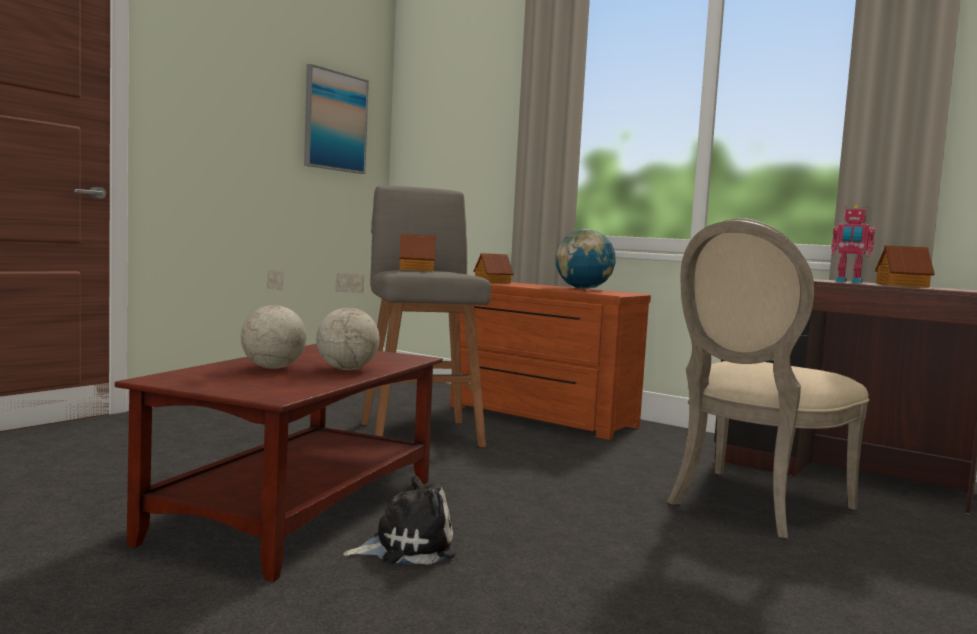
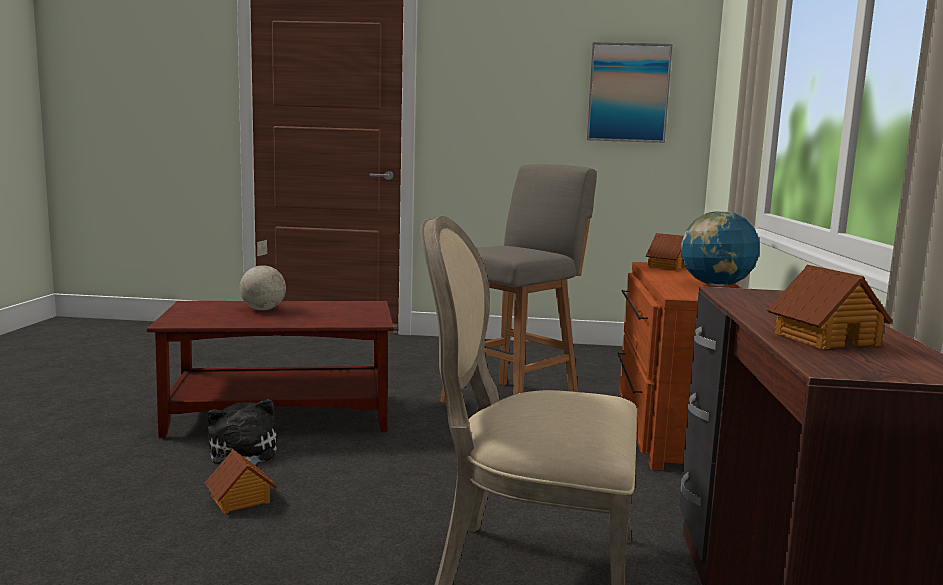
camera: 60 degrees right, 5 degrees up
(346, 369) = (288, 319): globe -> none
(406, 547) = (242, 455): plush toy -> plush toy turned 150 degrees counterclockwise
(417, 269) = (498, 247): toy house -> toy house (240, 500)
(848, 282) = (773, 319): toy robot -> none

